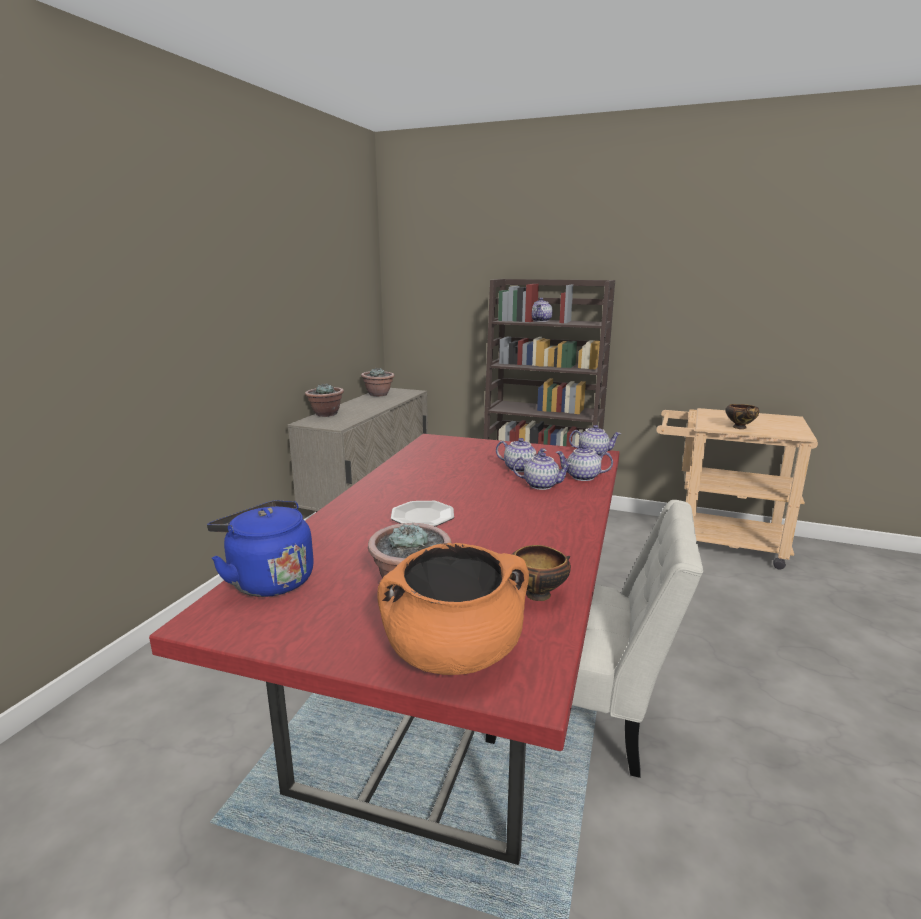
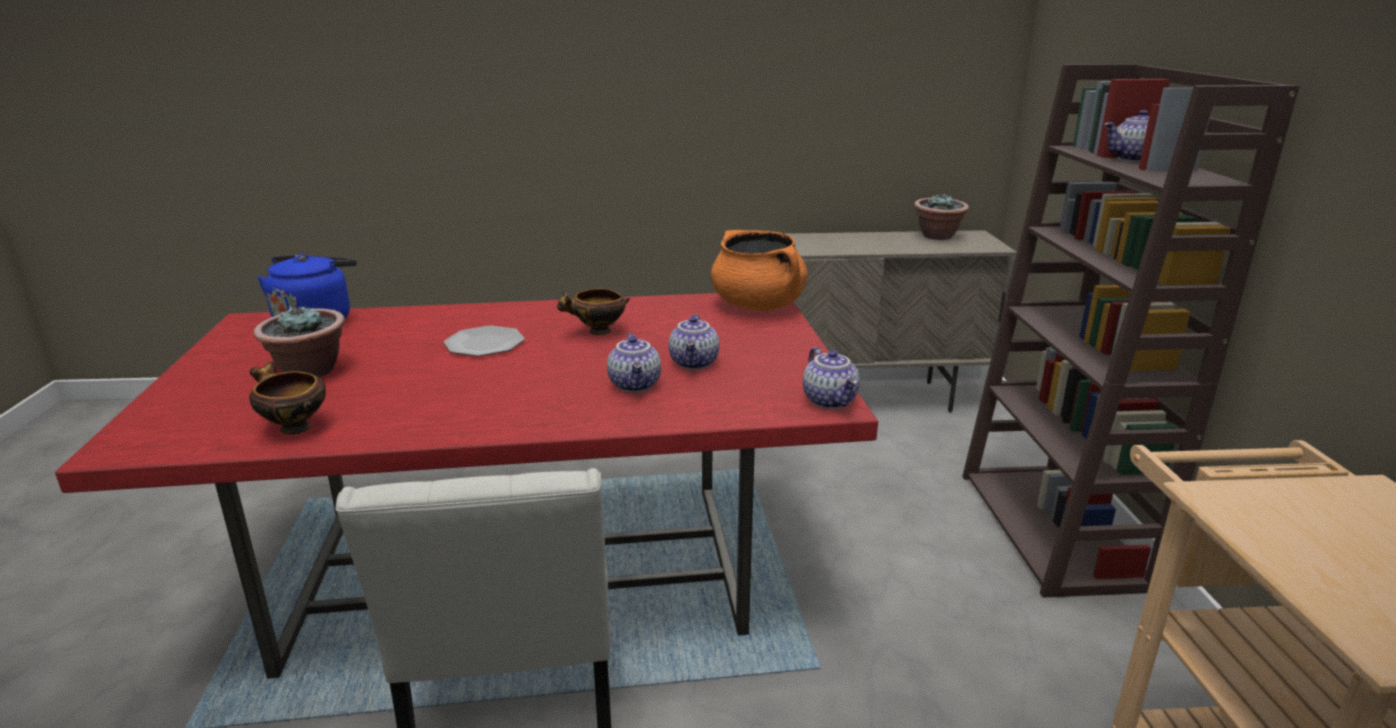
camera: 65 degrees right, 5 degrees up
(325, 414) = (800, 237): potted plant -> none
(454, 653) = (183, 409): orange cooking pot -> orange cooking pot (758, 306)
(582, 477) = (696, 406): teapot -> none
(740, 428) = (1268, 540): bowl -> bowl (597, 332)

